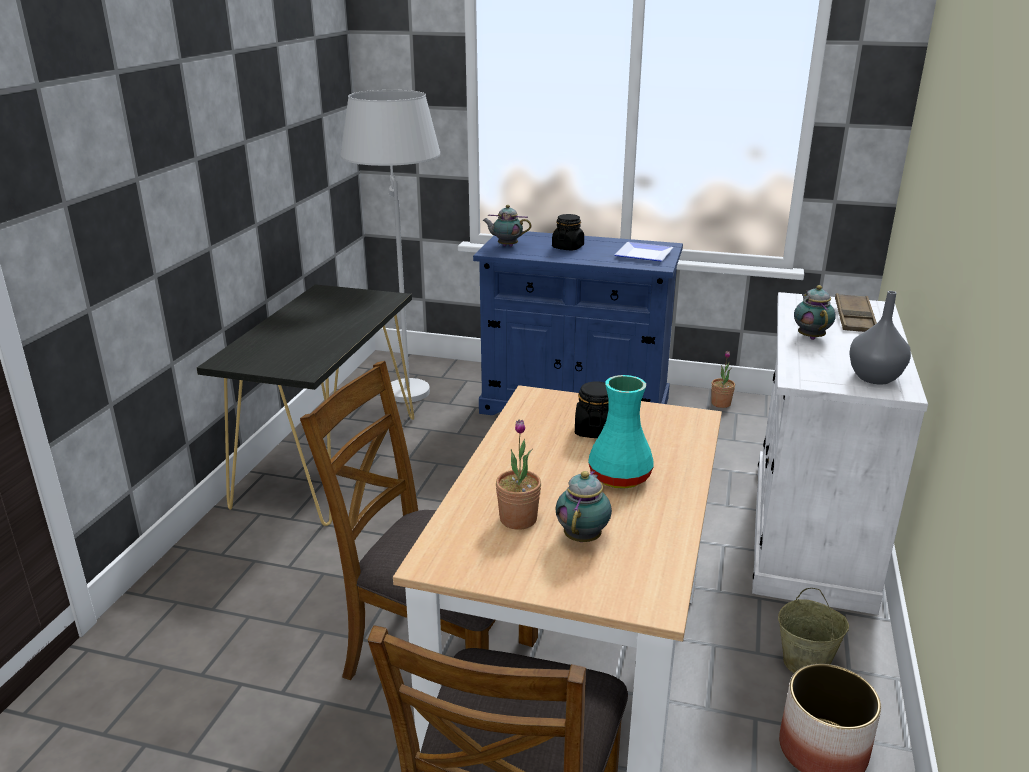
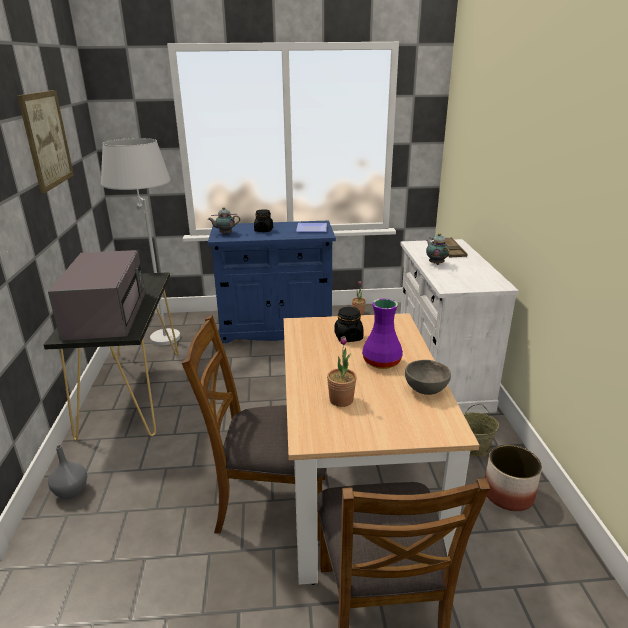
camera: 20 degrees left, 0 degrees up
(258, 86) = (47, 139): none -> picture
(295, 339) = (106, 314): none -> grey microwave
(583, 536) = (386, 401): teapot -> none
(621, 478) = (382, 362): turquoise vase -> purple vase
(659, 534) = (426, 390): none -> grey bowl
(873, 377) = (483, 280): grey vase -> grey vase (71, 491)

